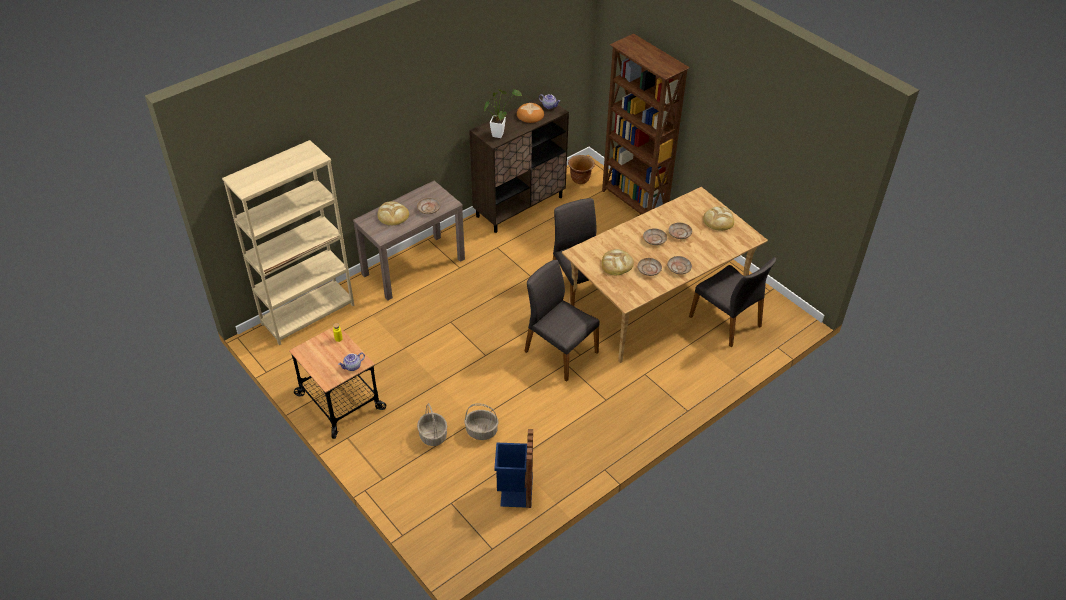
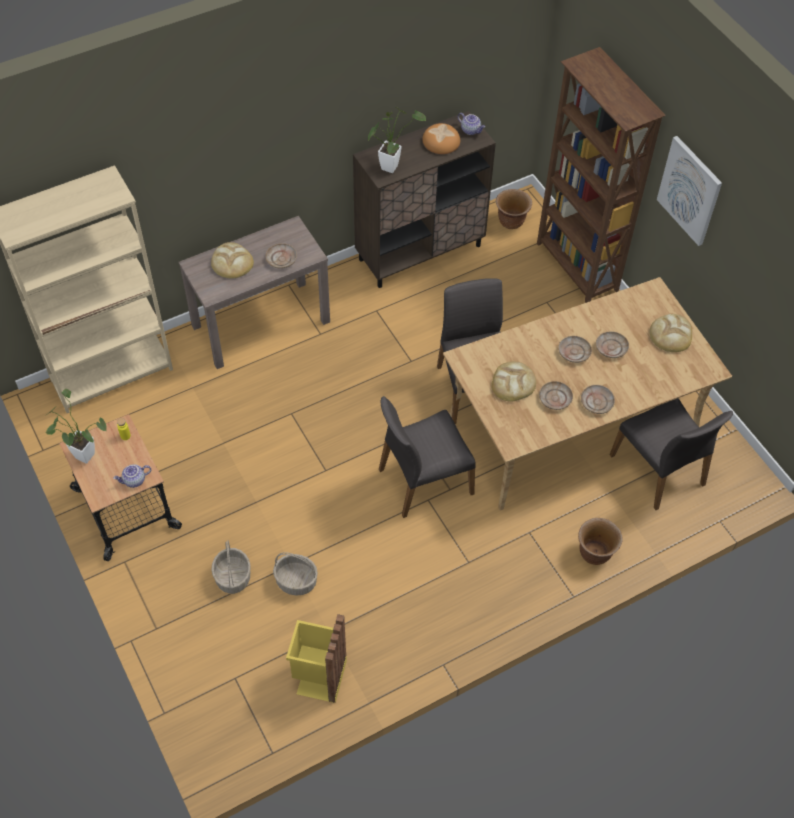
camera: 10 degrees right, 10 degrees up
(308, 355) = (81, 454): none -> potted plant
(514, 492) = (319, 677): blue trash can -> yellow trash can
(559, 352) = (424, 480): grey chair -> grey chair turned 75 degrees counterclockwise
(695, 381) = (594, 553): none -> brown planter
(714, 117) = (690, 190): none -> picture

